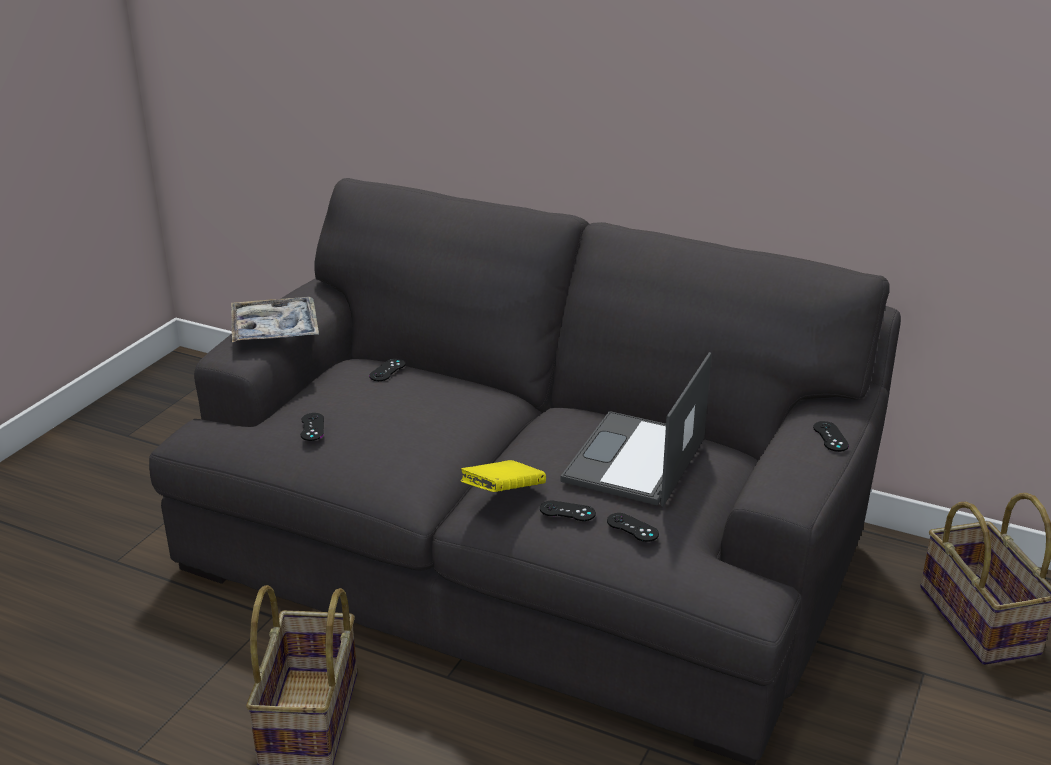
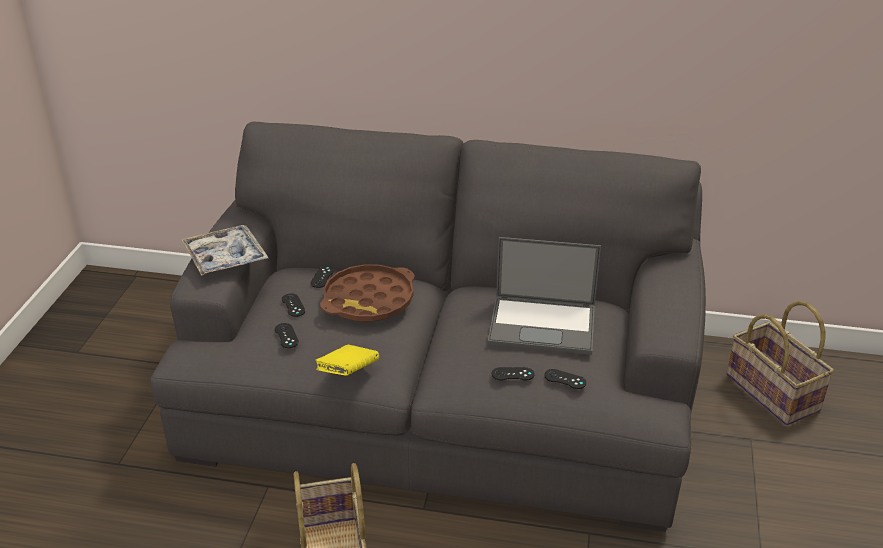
camera: 15 degrees left, 5 degrees up
(429, 403) = (369, 300): none -> brown tray
(503, 493) = (459, 367): yellow book -> yellow book (348, 372)
(634, 460) = (544, 324): laptop -> laptop turned 90 degrees counterclockwise
(830, 437) = (681, 286): black game controller -> black game controller (293, 305)

